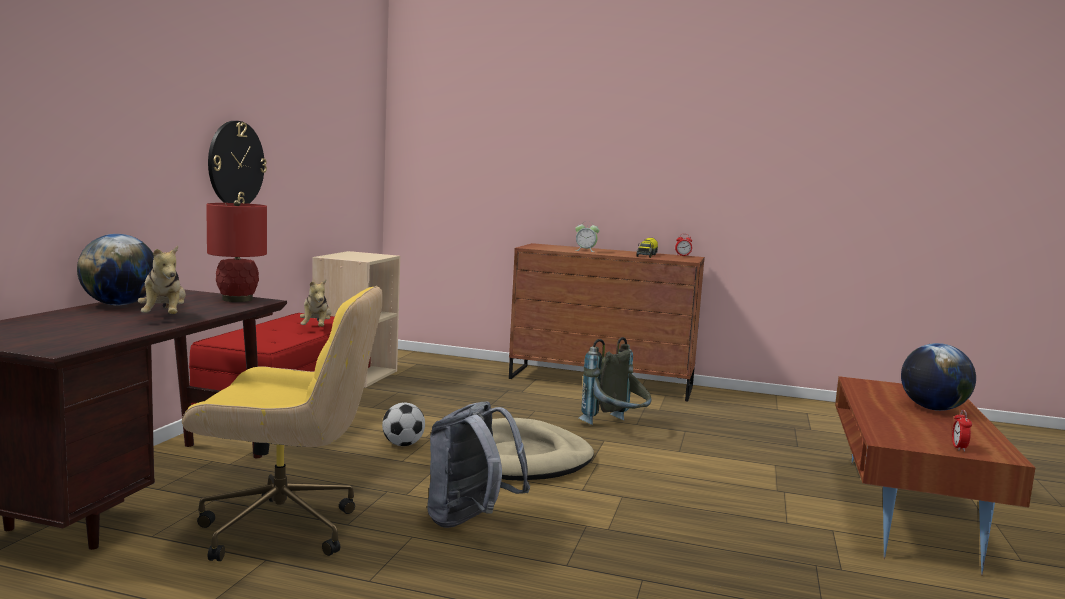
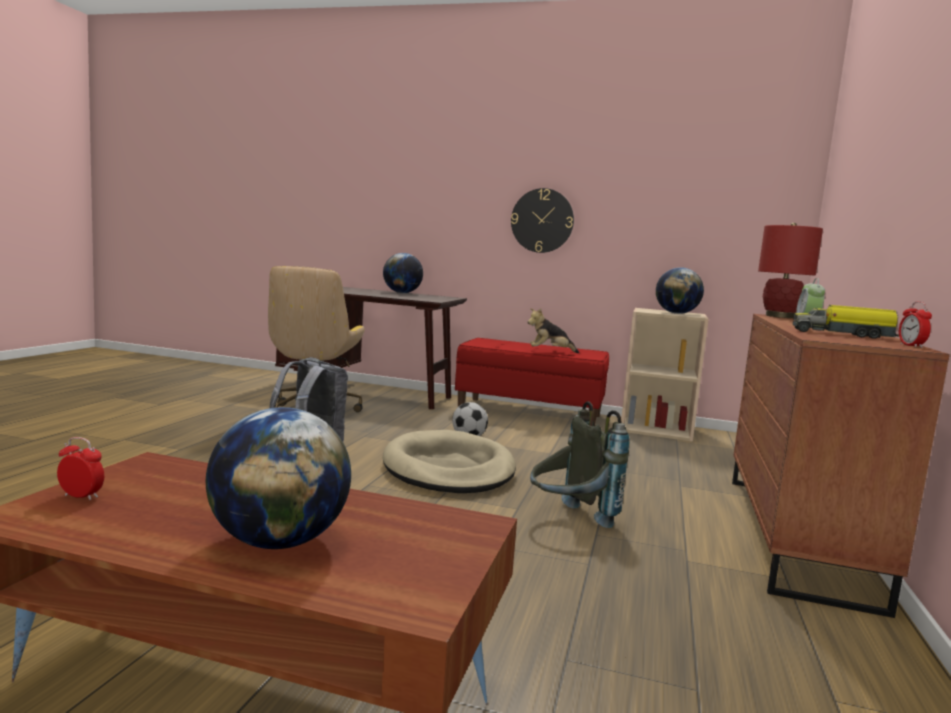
camera: 90 degrees right, 0 degrees up
(164, 317) = (367, 293): plush toy -> none
(237, 299) = (434, 299): red table lamp -> red table lamp (780, 316)
(366, 256) = (676, 313): none -> globe

